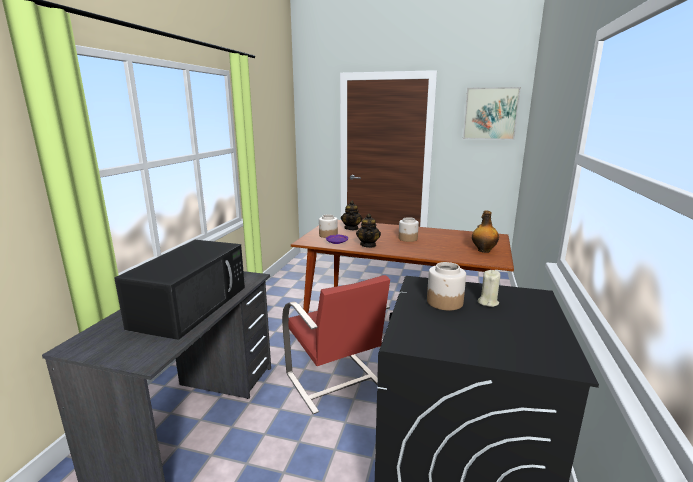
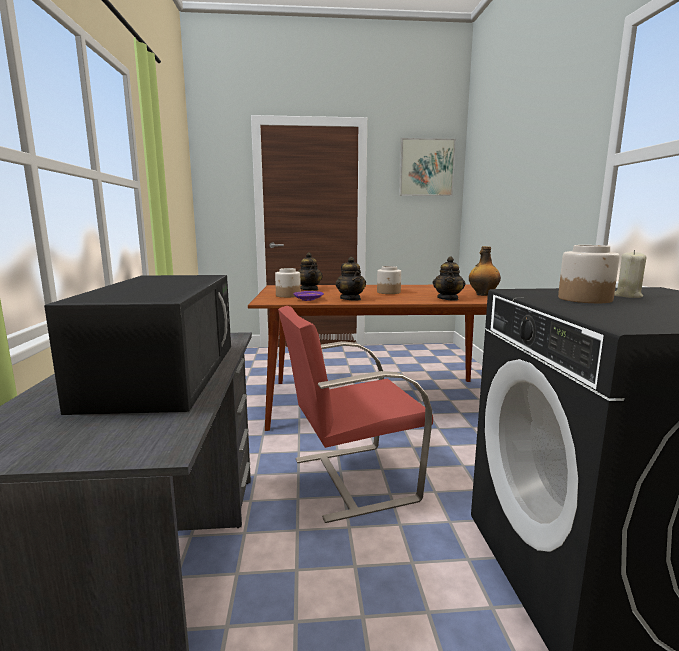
camera: 20 degrees left, 5 degrees down
(335, 381) = (351, 479): red chair -> red chair turned 120 degrees clockwise
(445, 253) = (448, 299): none -> teapot

